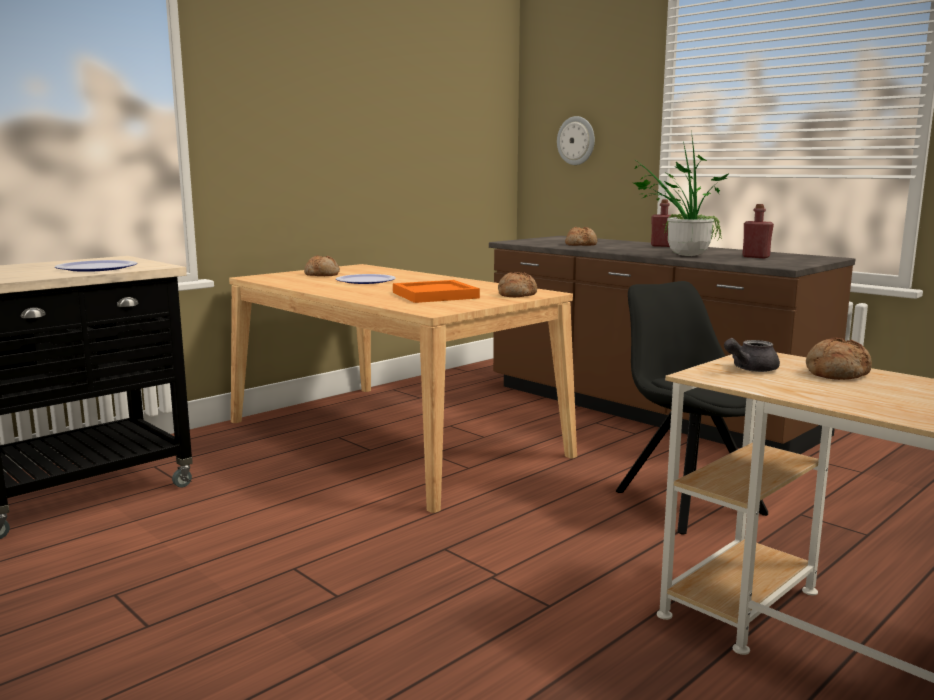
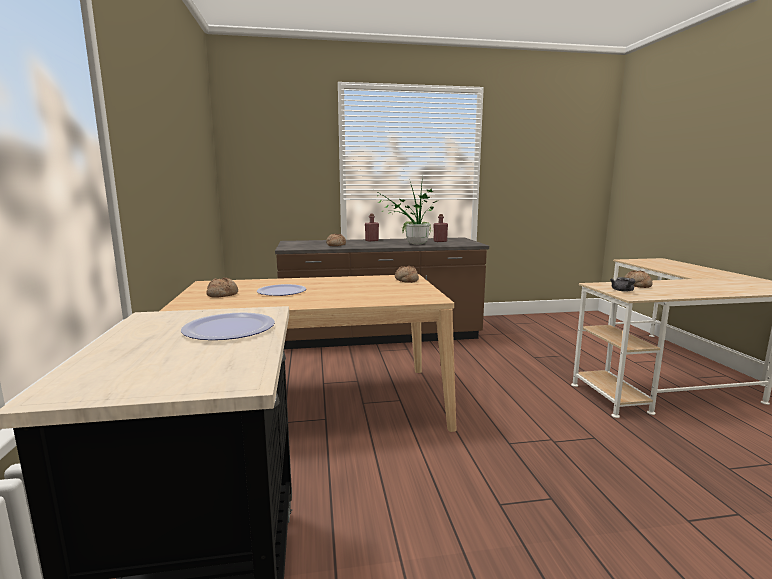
camera: 55 degrees left, 0 degrees up
(436, 295) = (378, 290): orange tray -> none
(576, 140) = (273, 177): wall clock -> none
(687, 502) = (503, 370): black chair -> none

